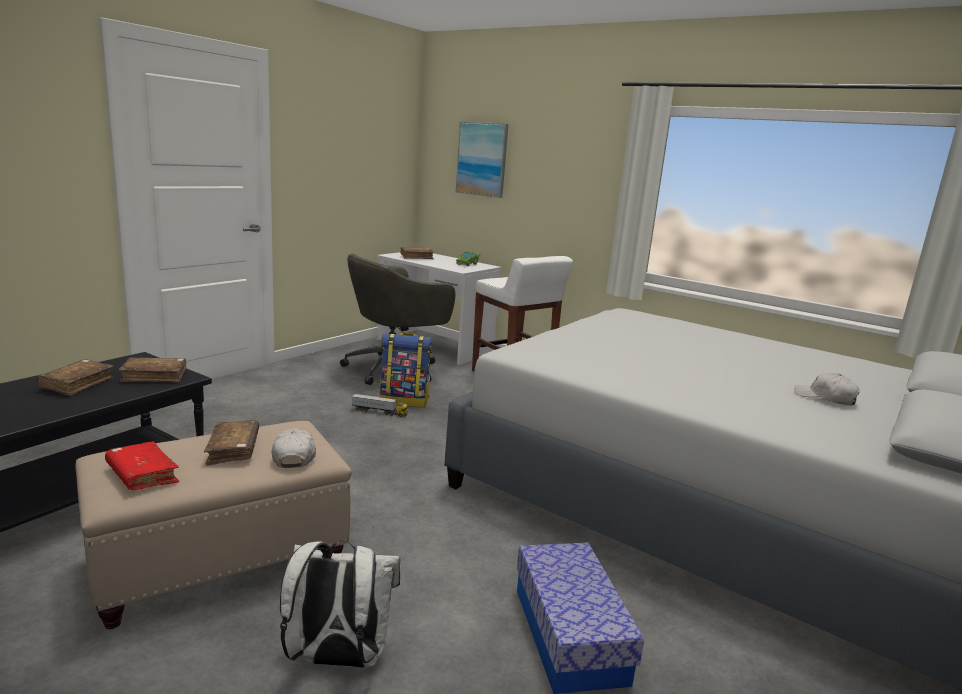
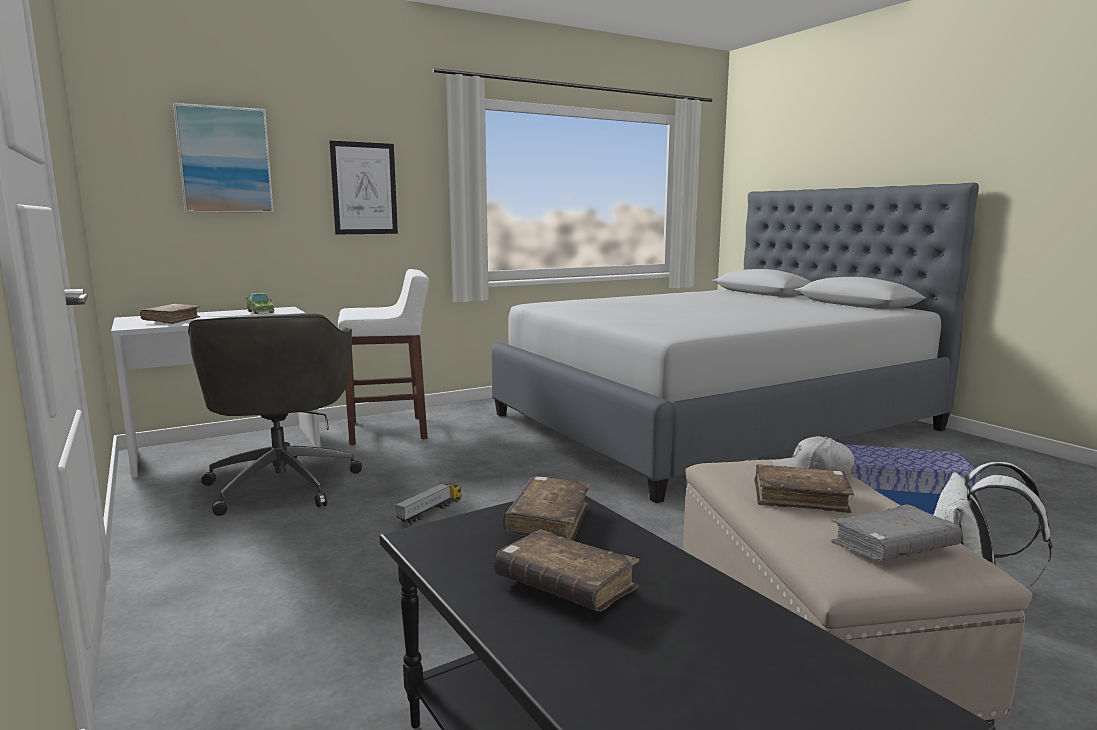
camera: 65 degrees left, 5 degrees down
(142, 475) = (893, 548): red book -> grey book
(404, 400) = (406, 492): backpack -> none
(562, 185) = (364, 188): none -> picture
(825, 398) = (780, 304): white cap -> none

